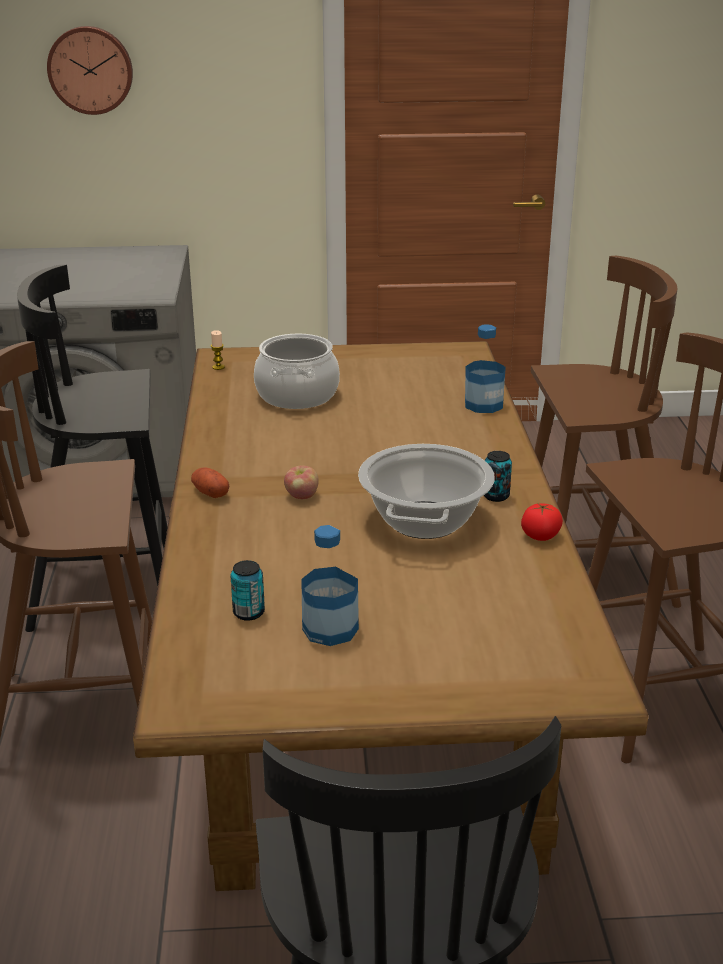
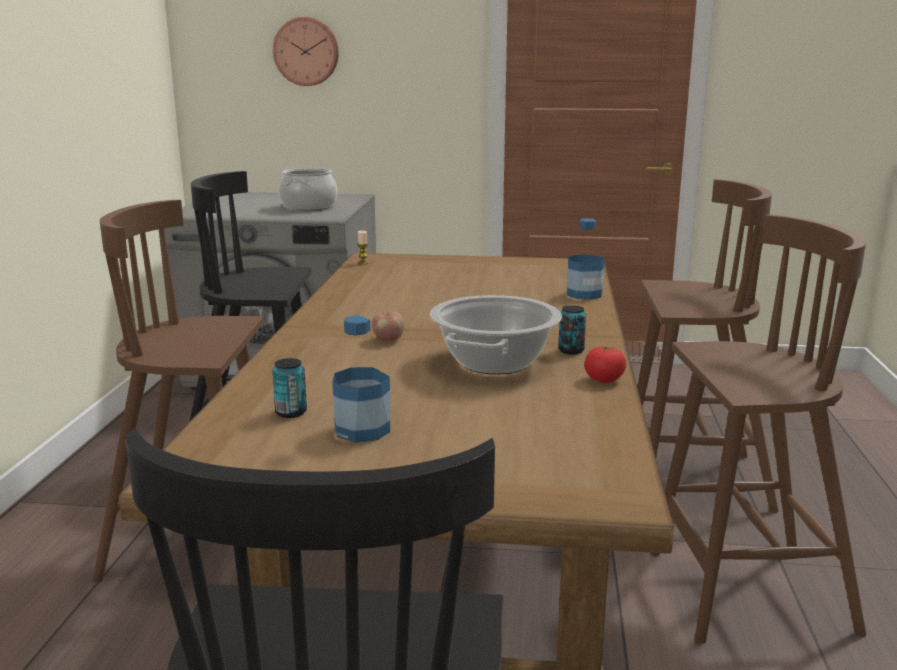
camera: 10 degrees right, 10 degrees down
(210, 493) = (308, 333): potato -> none
(296, 395) = (419, 281): cooking pot -> cooking pot (308, 206)

